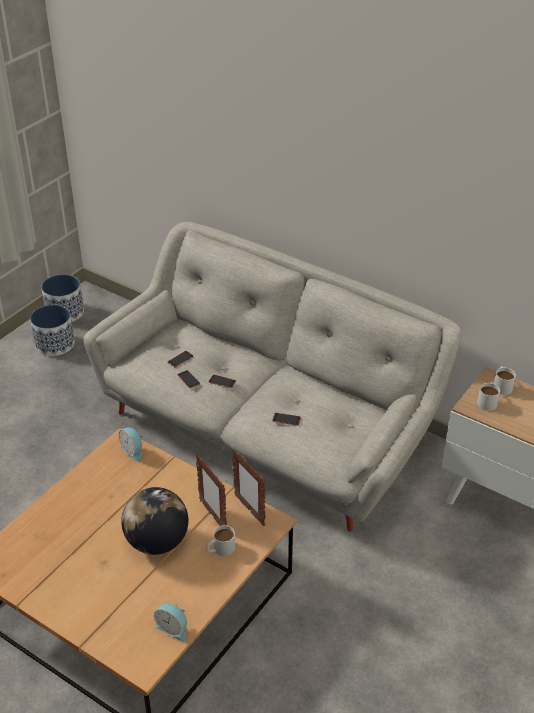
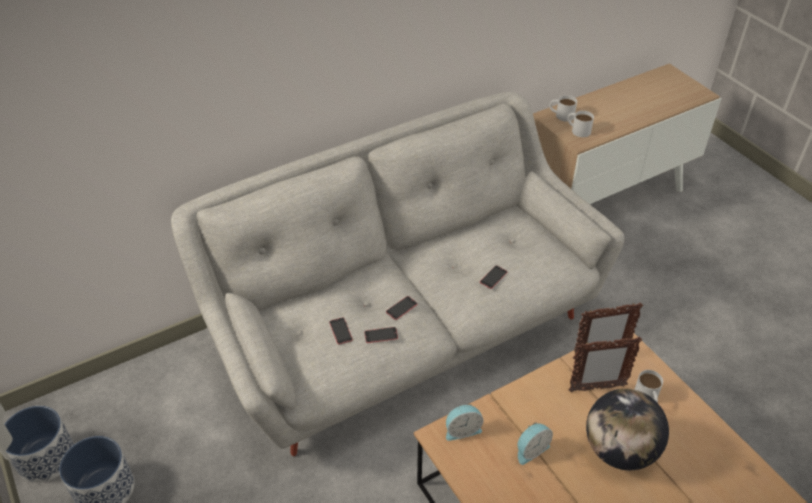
camera: 65 degrees left, 5 degrees up
(173, 628) = (747, 473): alarm clock -> alarm clock (530, 449)

